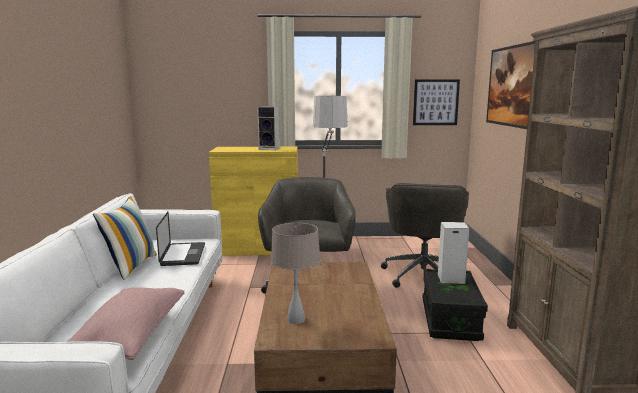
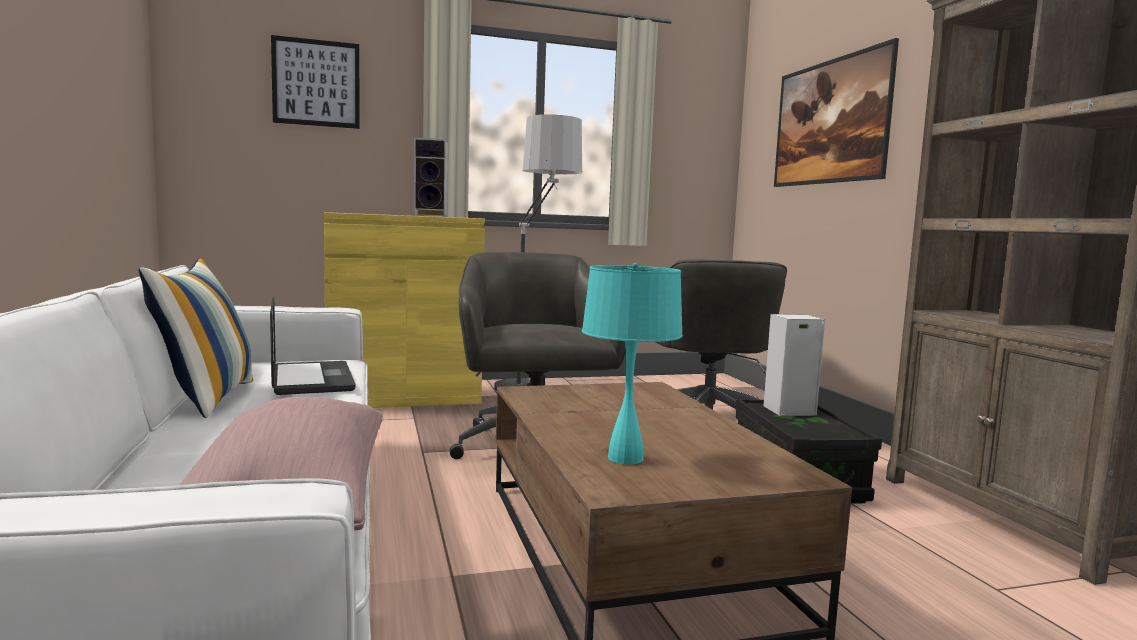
camera: 15 degrees left, 5 degrees down
(295, 319) = (624, 458): beige table lamp -> turquoise table lamp
(435, 102) = (687, 161): picture -> picture (316, 83)

